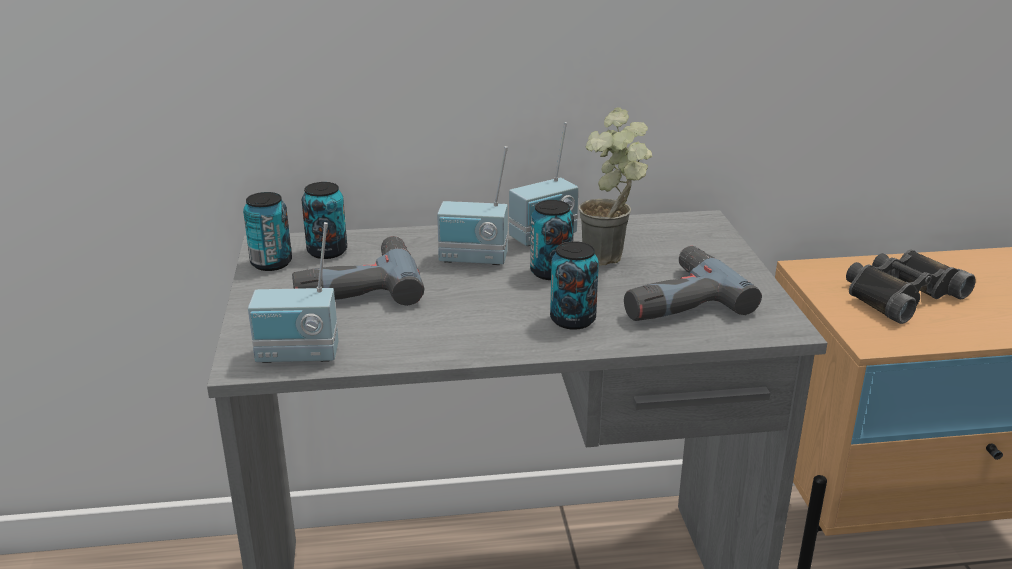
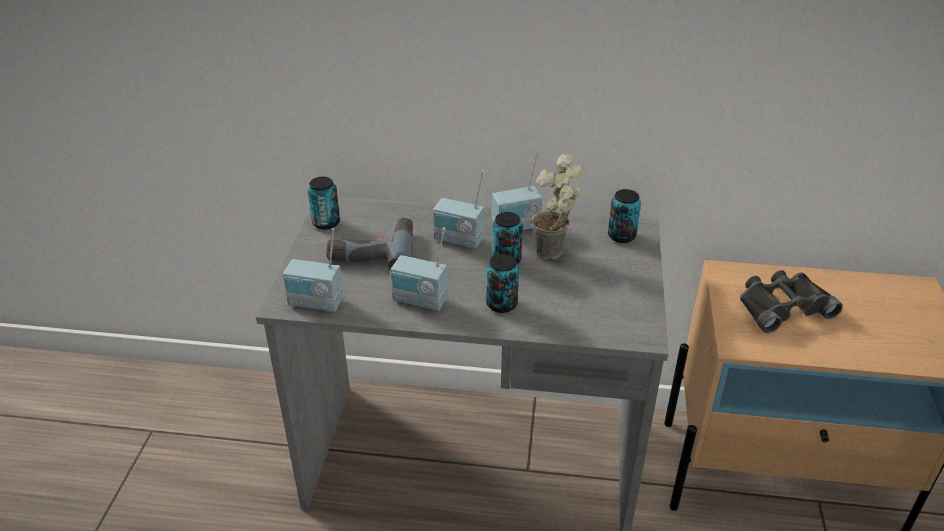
camera: 15 degrees right, 10 degrees up
(327, 251) = (365, 218): can -> can (621, 236)
(454, 332) = (419, 301): none -> radio
(674, 298) = (580, 297): power drill -> none

